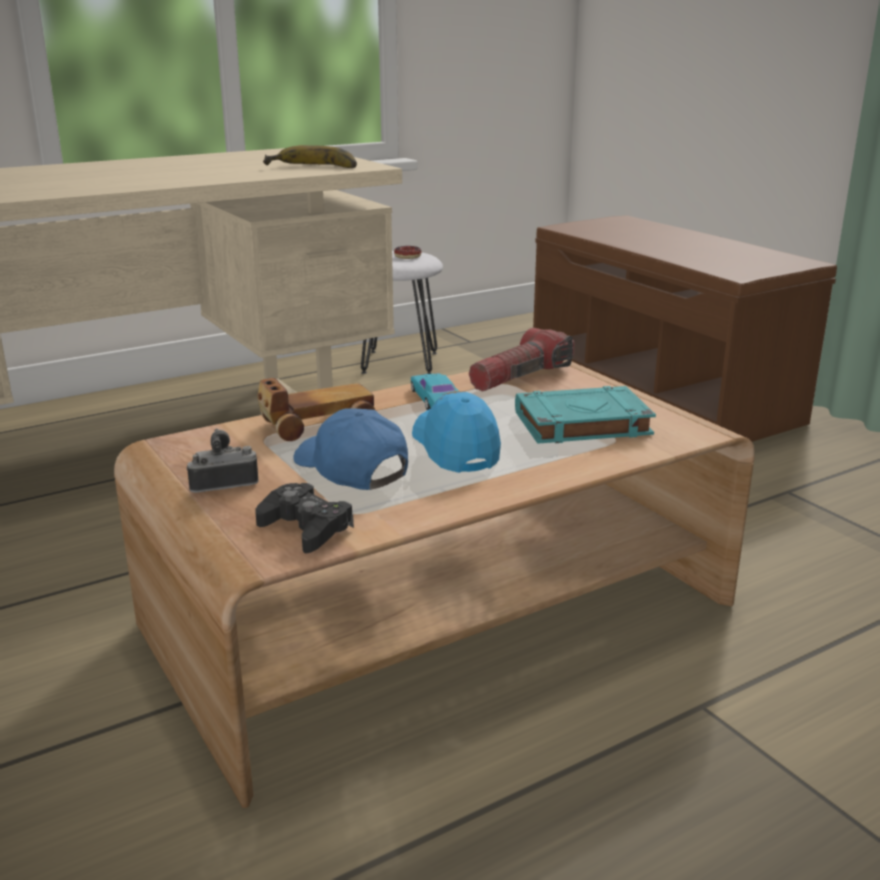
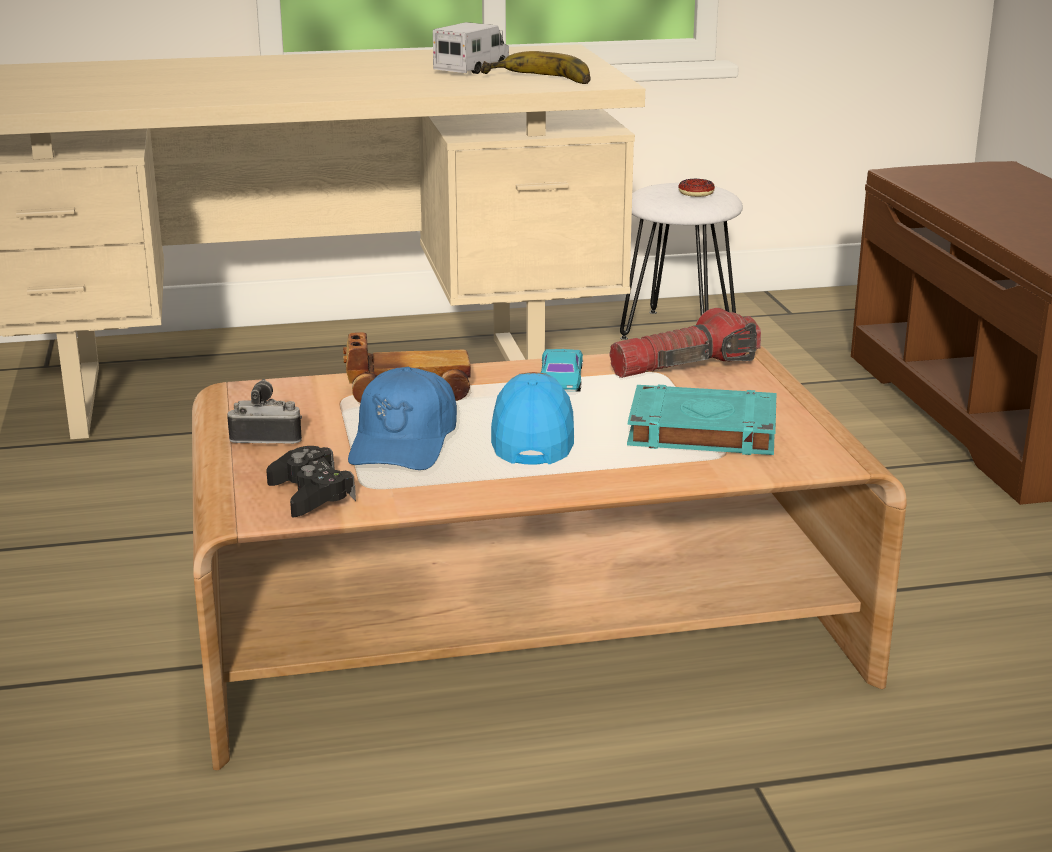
camera: 20 degrees right, 0 degrees up
(248, 164) = (472, 69): none -> toy truck
(351, 468) = (404, 442): blue cap -> blue cap turned 150 degrees counterclockwise

